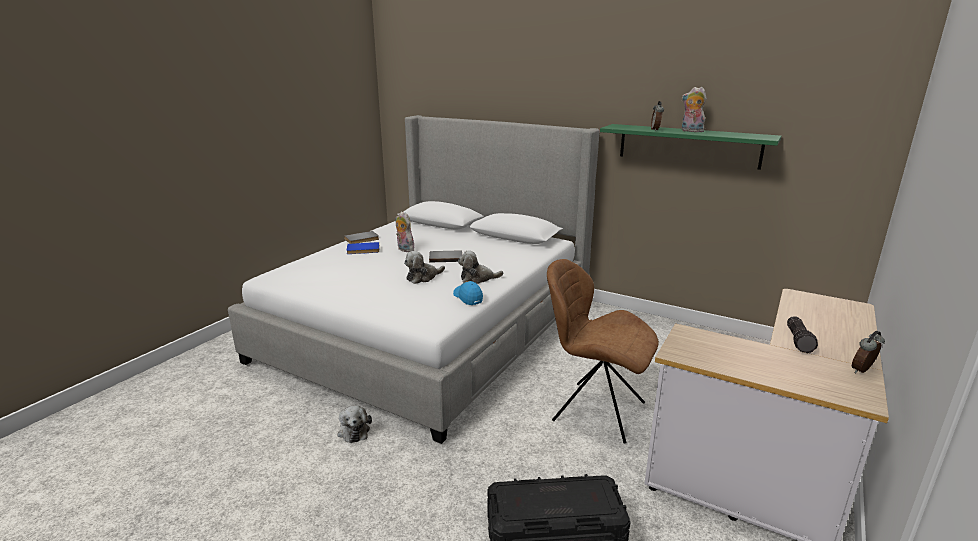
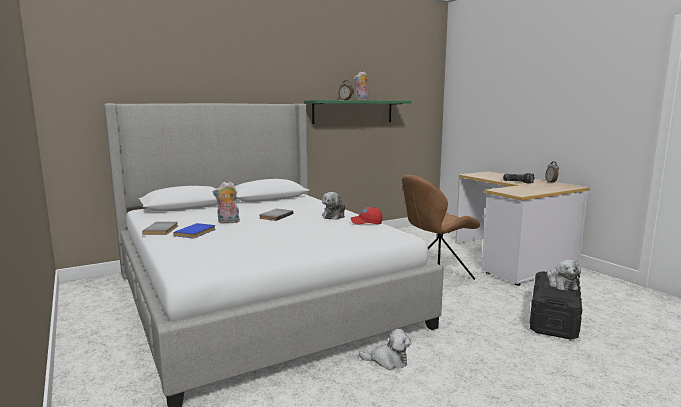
camera: 60 degrees left, 10 degrees down
(423, 277) = (304, 226): plush toy -> plush toy (561, 284)
(468, 297) = (366, 222): blue cap -> red cap

